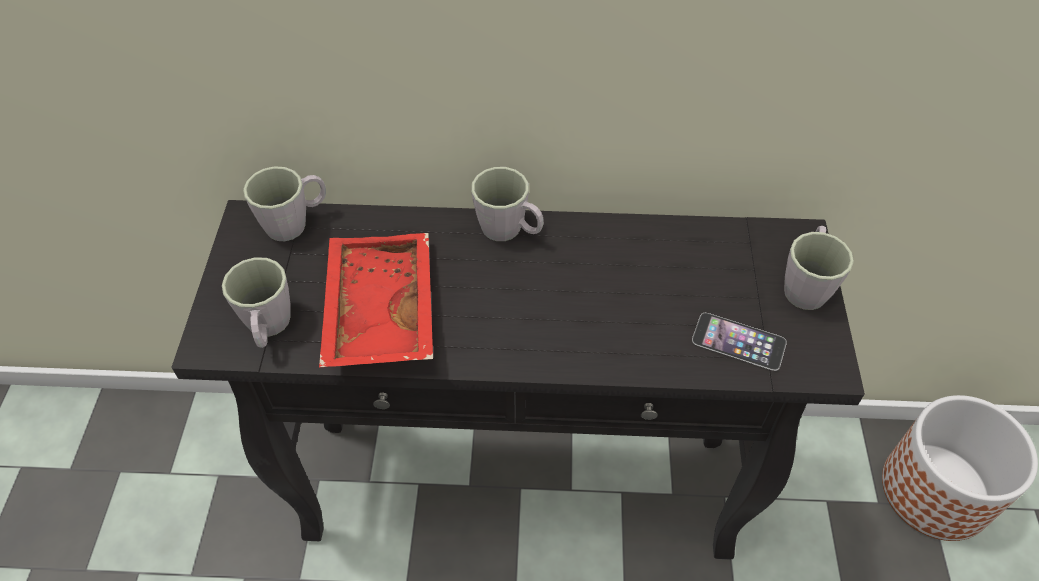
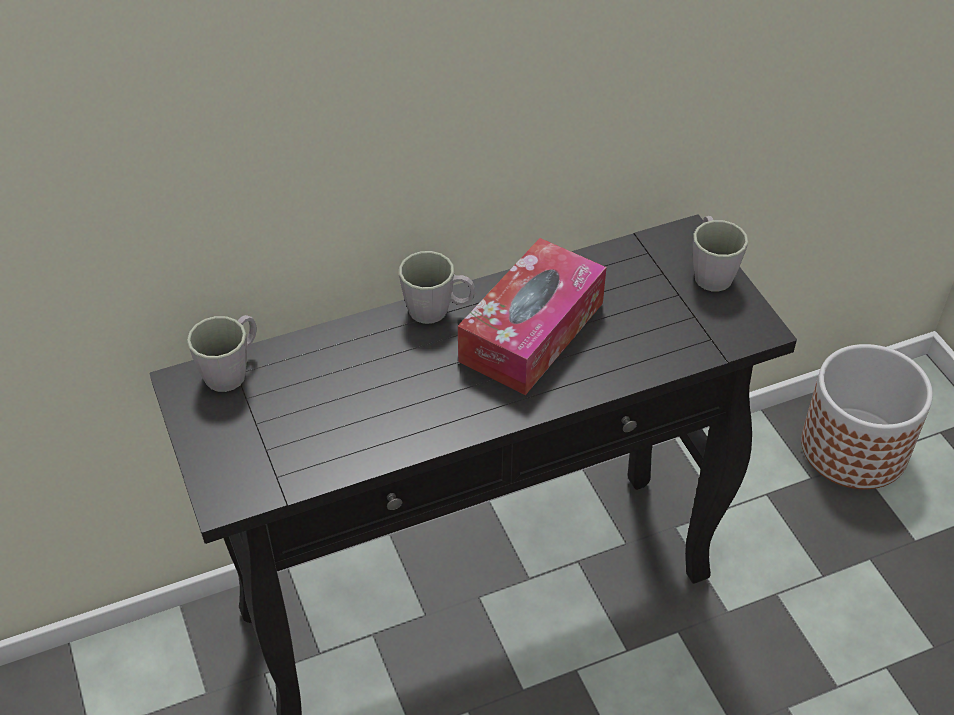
camera: 25 degrees left, 5 degrees down
(268, 328) = (271, 467): grey mug -> none
(377, 311) = (362, 418): red tray -> none
(586, 284) = (532, 332): none -> tissue box
(738, 341) = (681, 333): phone -> none

